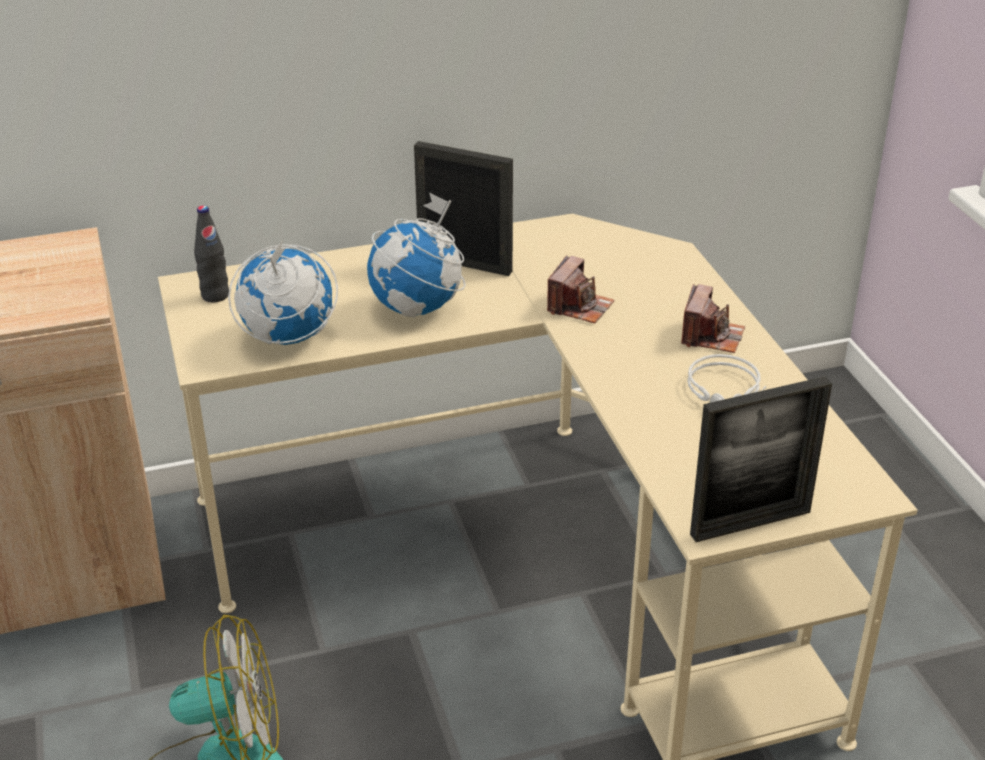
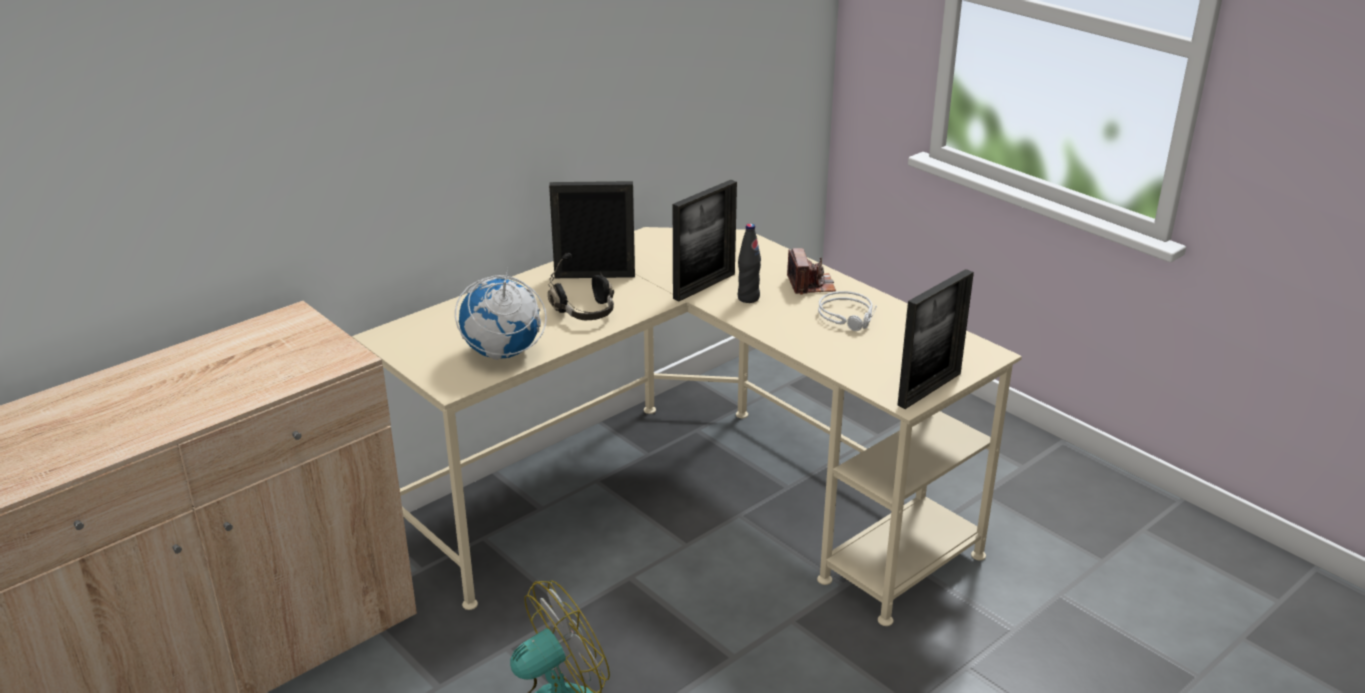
camera: 25 degrees left, 5 degrees down
(215, 295) = (415, 338): black bottle -> black bottle (748, 298)
(418, 308) = (586, 312): globe -> black headphones
(579, 307) = (704, 286): camera -> picture frame

